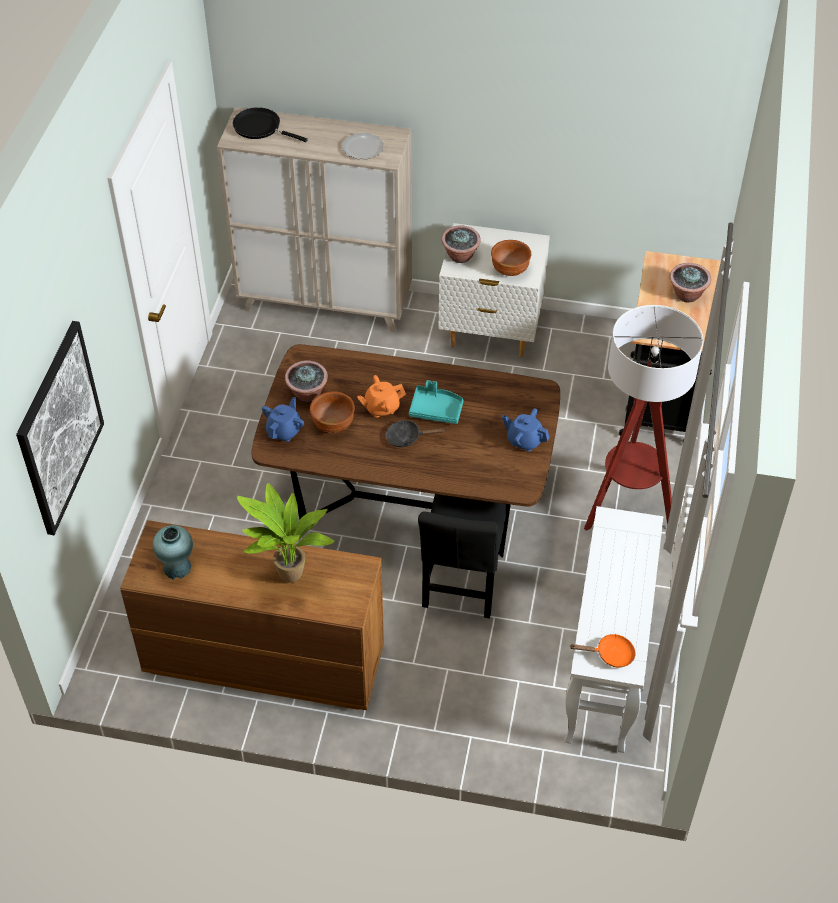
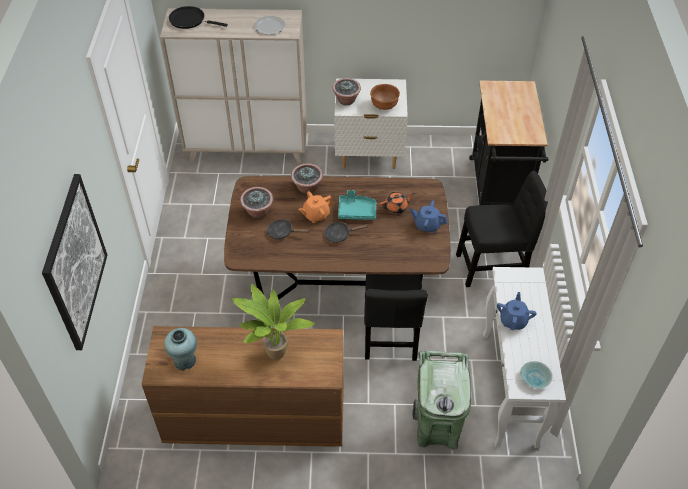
camera: 10 degrees left, 0 degrees up
(284, 431) = (246, 242): blue teapot -> blue teapot (513, 320)
(333, 425) = (283, 232): brown bowl -> black frying pan
(489, 411) = (396, 207): none -> orange teapot
(495, 710) = (437, 430): none -> green trash can
(610, 654) = (534, 379): orange frying pan -> turquoise bowl
(627, 510) = (495, 266): floor lamp -> black chair
(687, 295) = (517, 107): potted plant -> potted plant (307, 188)

